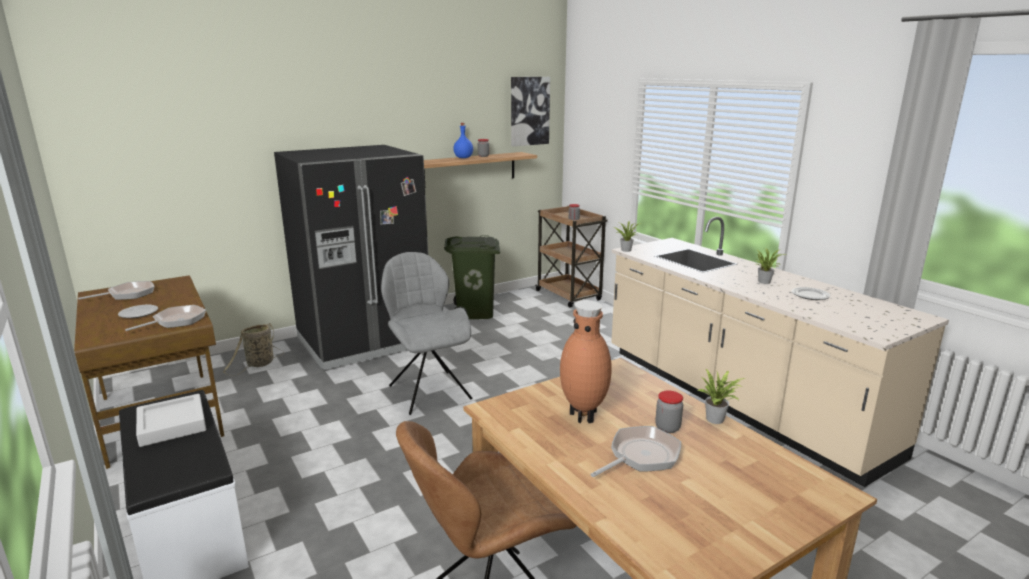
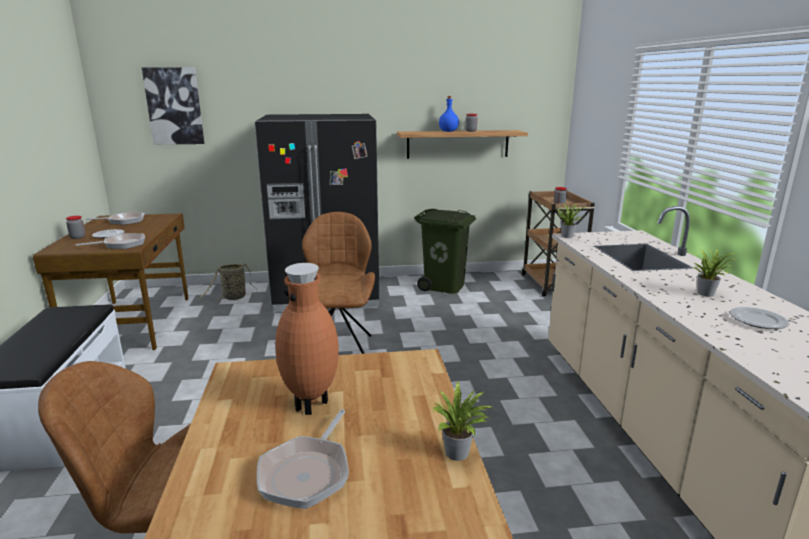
camera: 25 degrees right, 0 degrees up
(172, 425) = (57, 327): grey tray -> none
(429, 391) = (339, 349): grey chair -> brown chair
(529, 111) = (530, 87): picture -> picture (174, 106)
(641, 456) = (307, 472): frying pan -> frying pan turned 120 degrees clockwise
(667, 428) = (384, 446): jar -> jar (78, 237)

